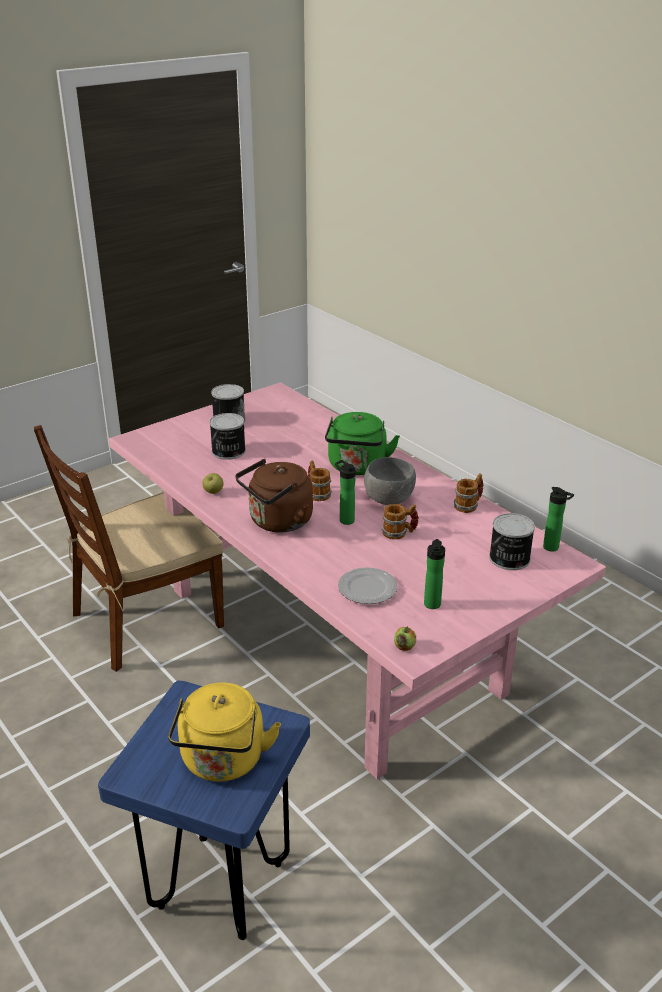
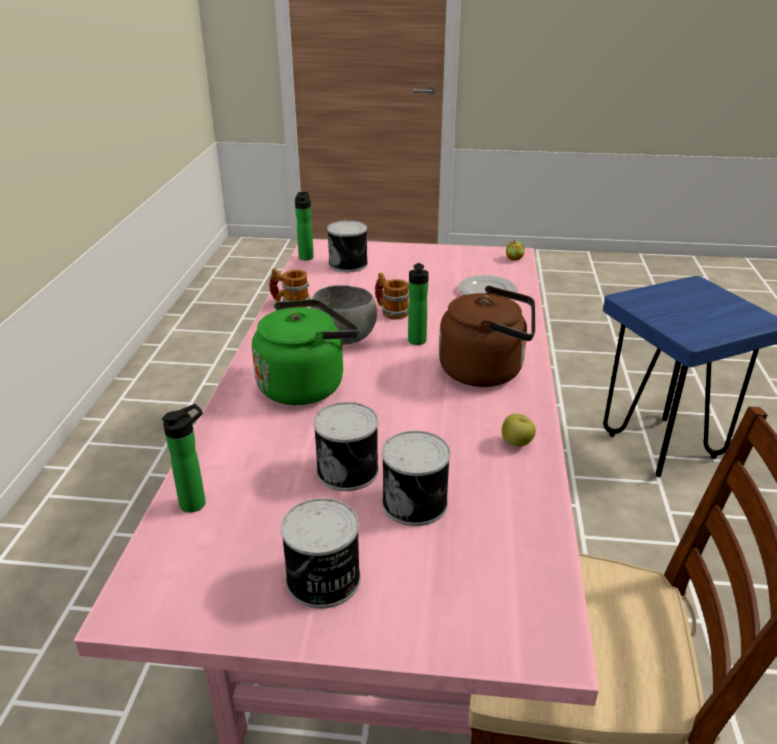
camera: 135 degrees left, 0 degrees up
(223, 762) = (688, 300): yellow kettle -> none
(273, 448) = (349, 470): none -> can
(317, 493) = (398, 379): mug -> none
(432, 606) = (457, 266): bottle -> bottle (196, 502)

